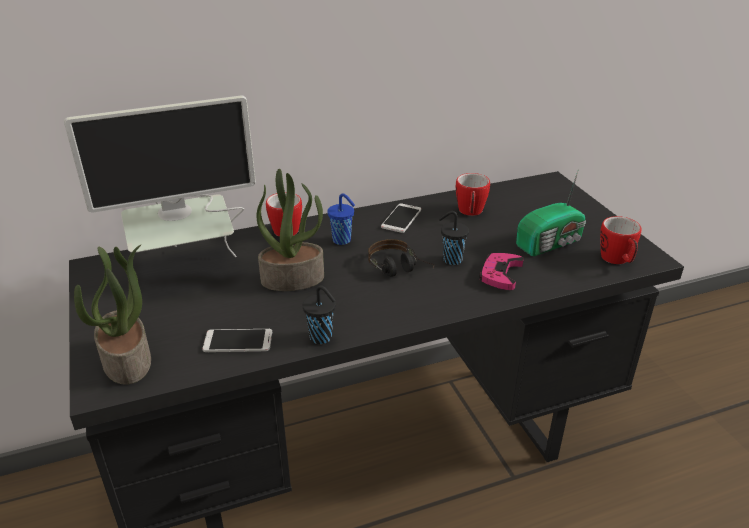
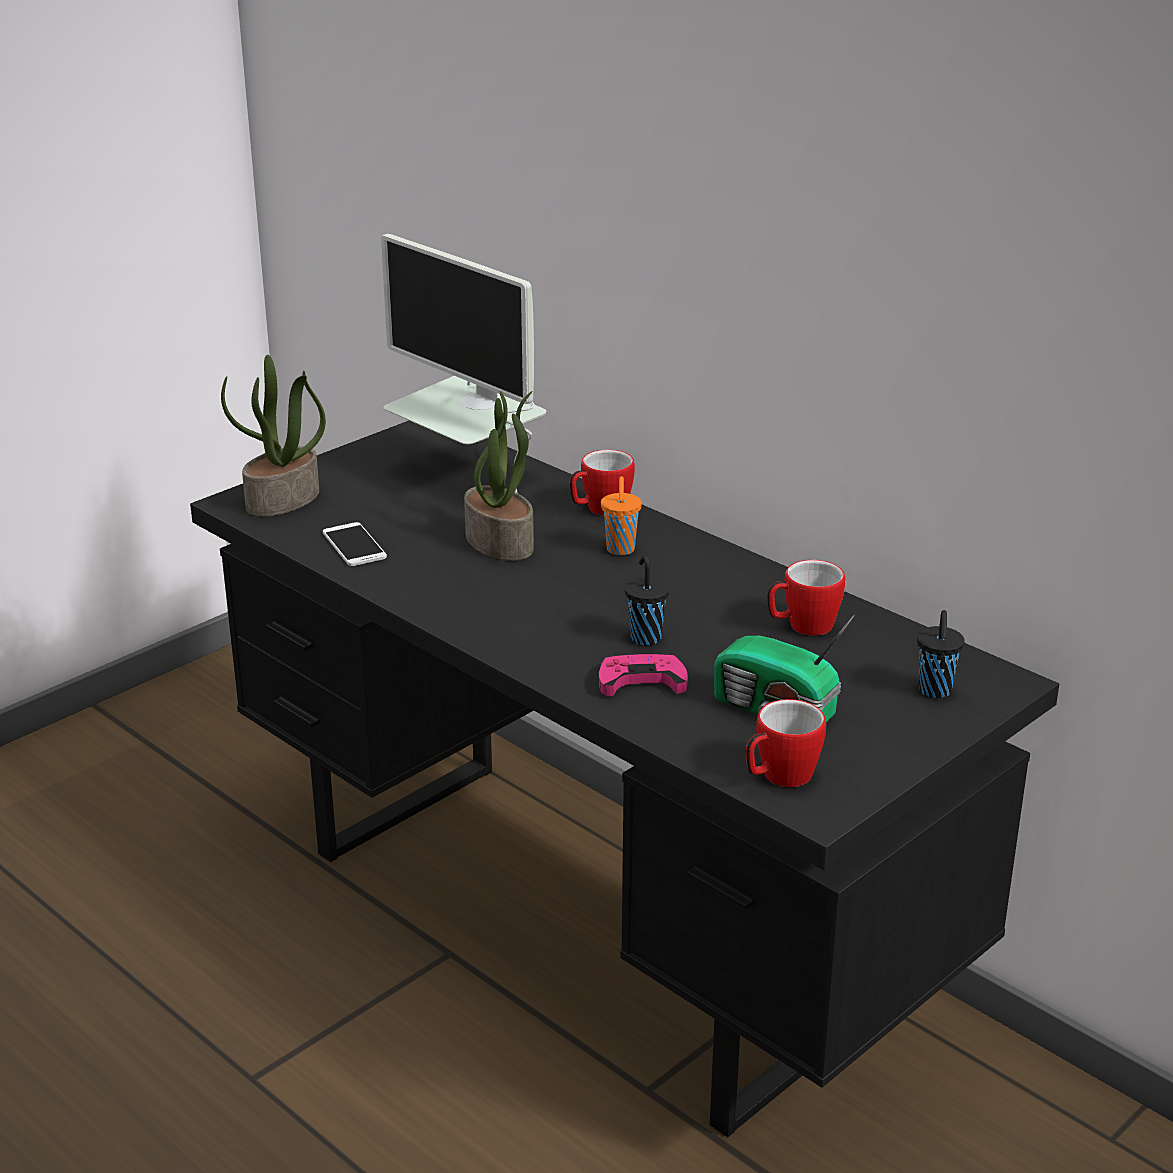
camera: 65 degrees right, 5 degrees down
(322, 338) = (396, 590): black cup -> black cup (935, 691)
(342, 240) = (620, 550): blue cup -> orange cup
(400, 271) = (582, 606): headphones -> none
(401, 218) = (724, 577): phone -> none

